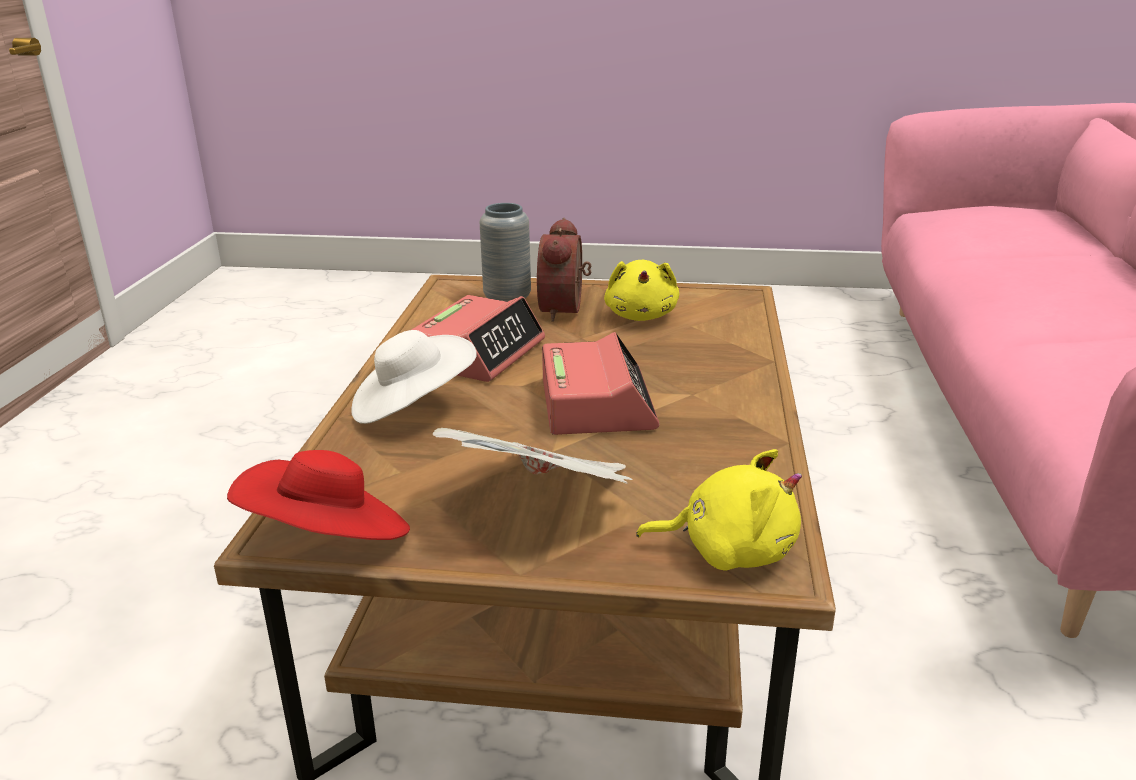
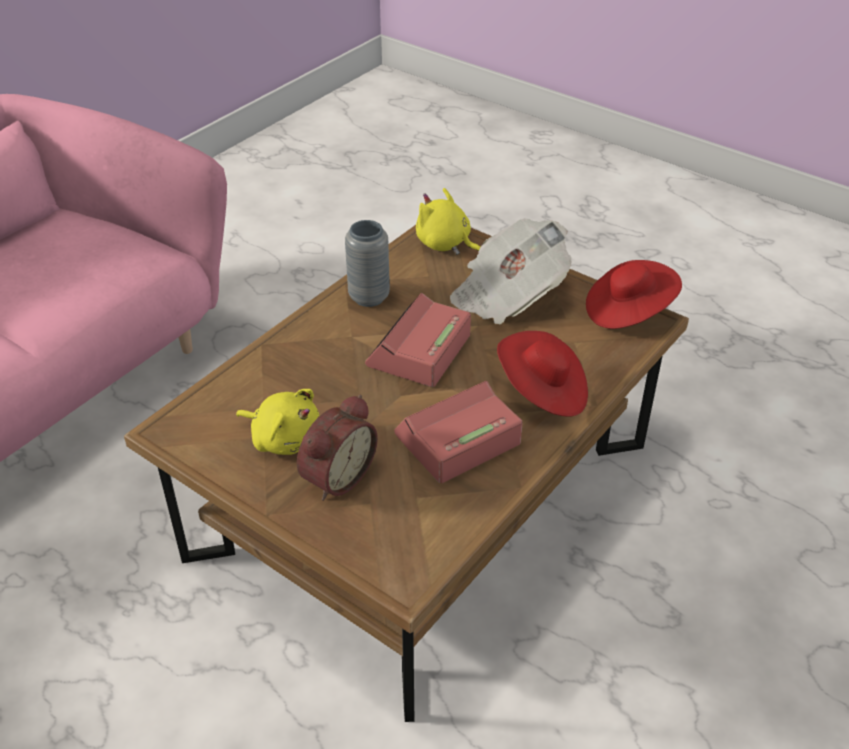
camera: 150 degrees left, 15 degrees up
(412, 407) = (542, 392): white hat -> red hat
(507, 299) = (371, 521): grey vase -> grey vase (369, 297)
(641, 315) = (284, 438): yellow plush toy -> yellow plush toy turned 90 degrees clockwise

